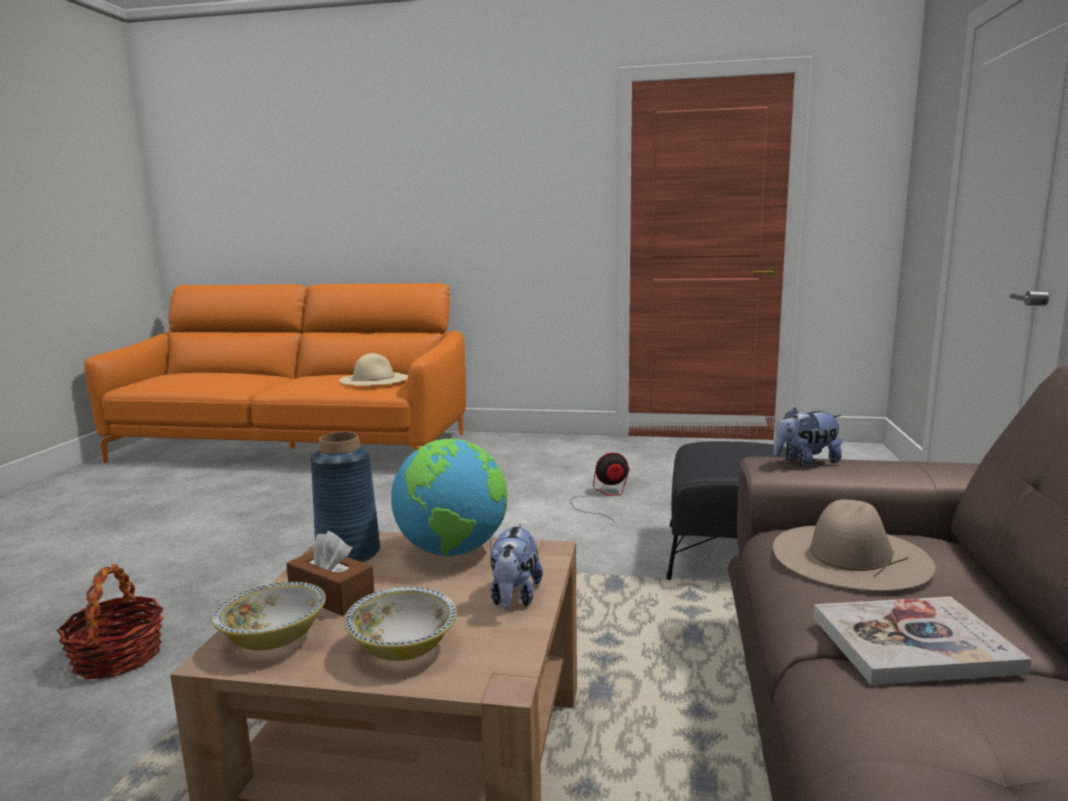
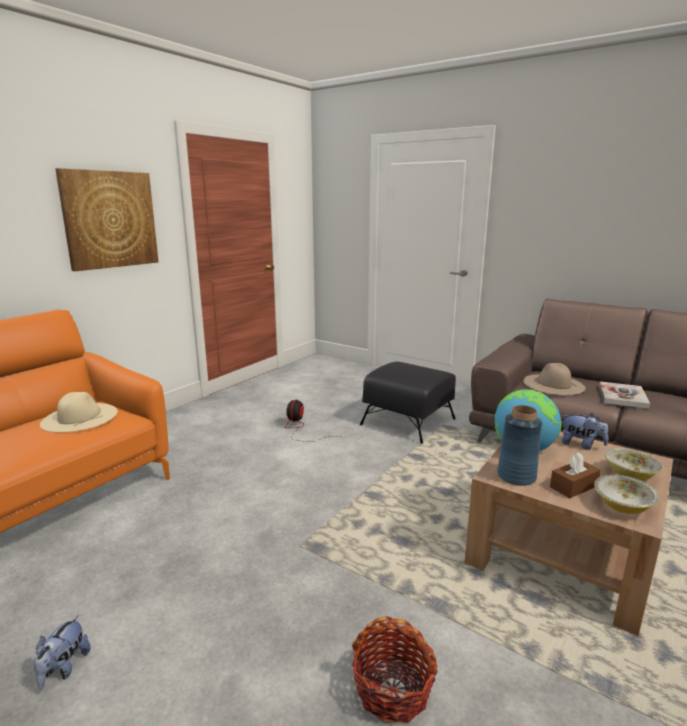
camera: 65 degrees left, 5 degrees up
(515, 194) = (110, 219): none -> picture
(805, 462) = (496, 358): plush toy -> plush toy (64, 668)

